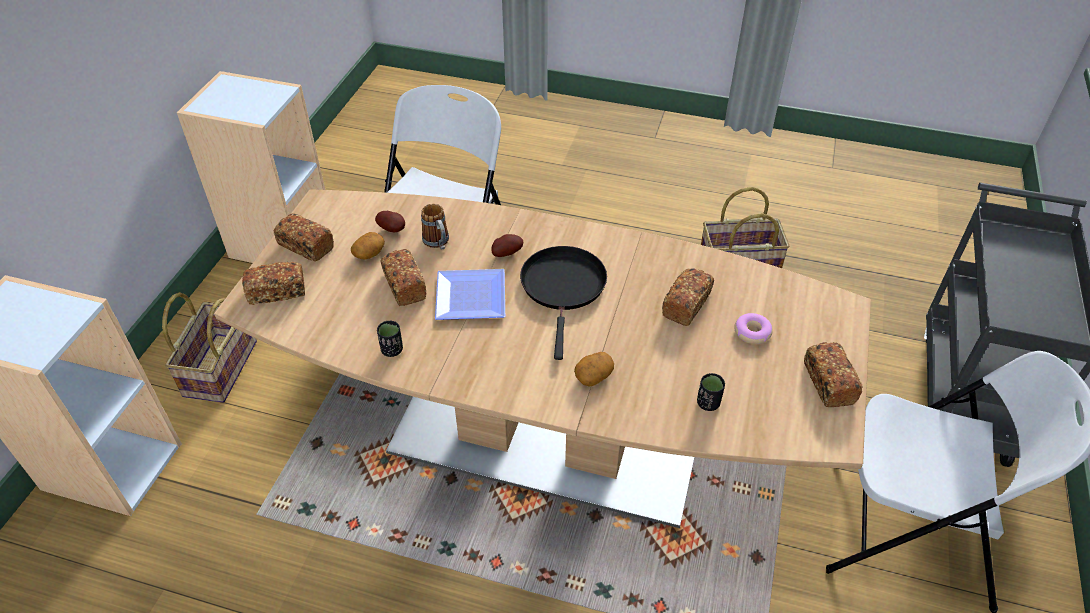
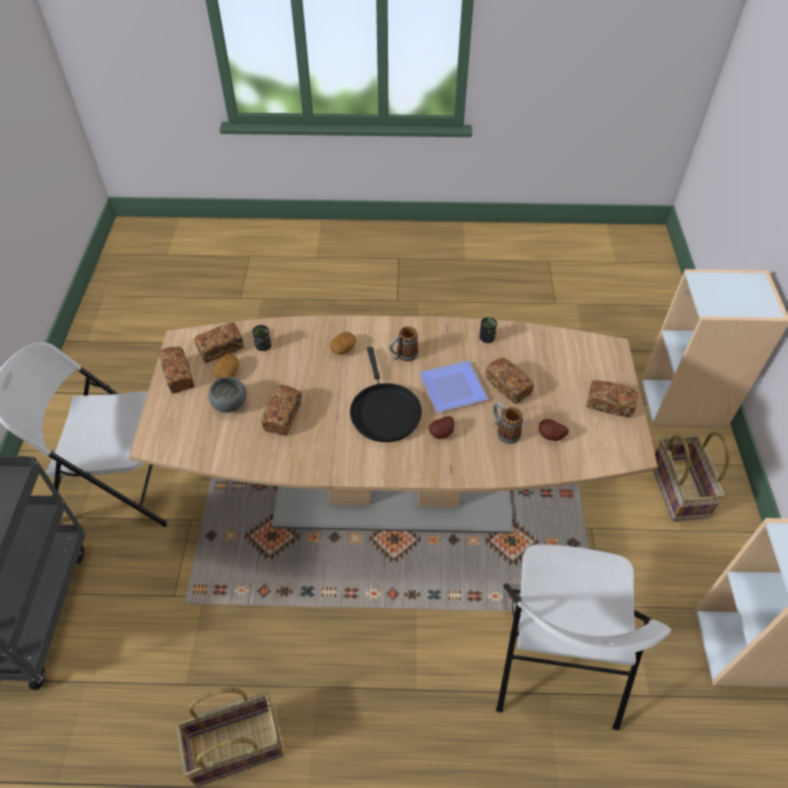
camera: 165 degrees right, 5 degrees up
(277, 291) = (598, 362): bread -> bread (221, 349)
(369, 253) = (554, 409): potato -> potato (227, 372)
(515, 349) = (403, 356): none -> mug
(752, 332) = (231, 403): donut -> grey bowl

